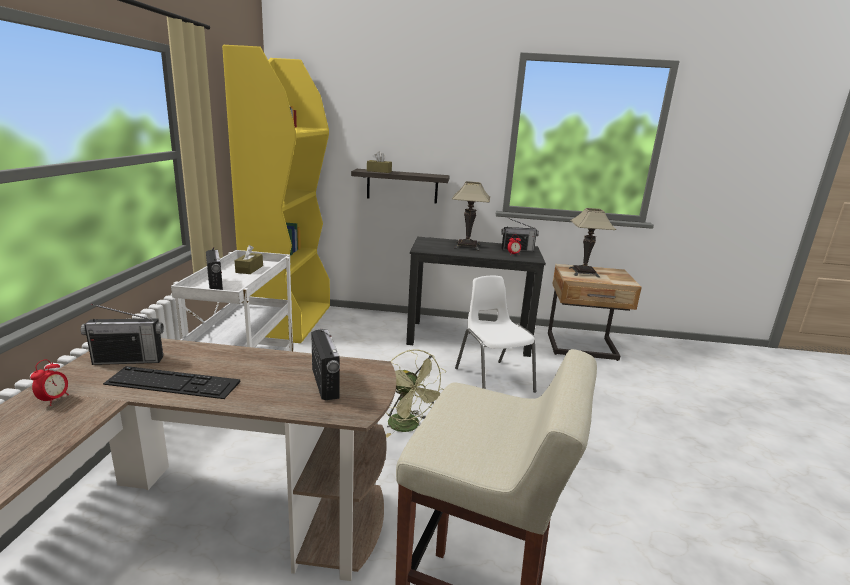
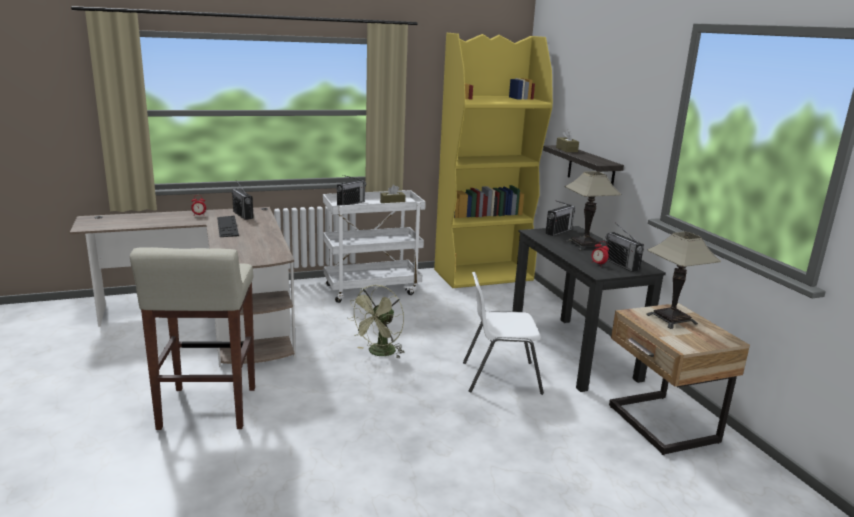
camera: 65 degrees right, 0 degrees up
(325, 383) = (251, 250): radio -> radio (558, 231)
(493, 379) = (499, 377): white chair -> white chair turned 135 degrees counterclockwise

